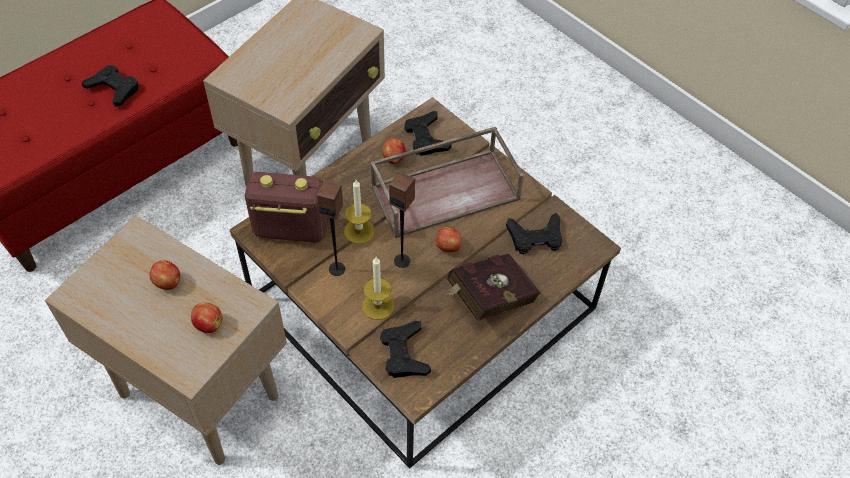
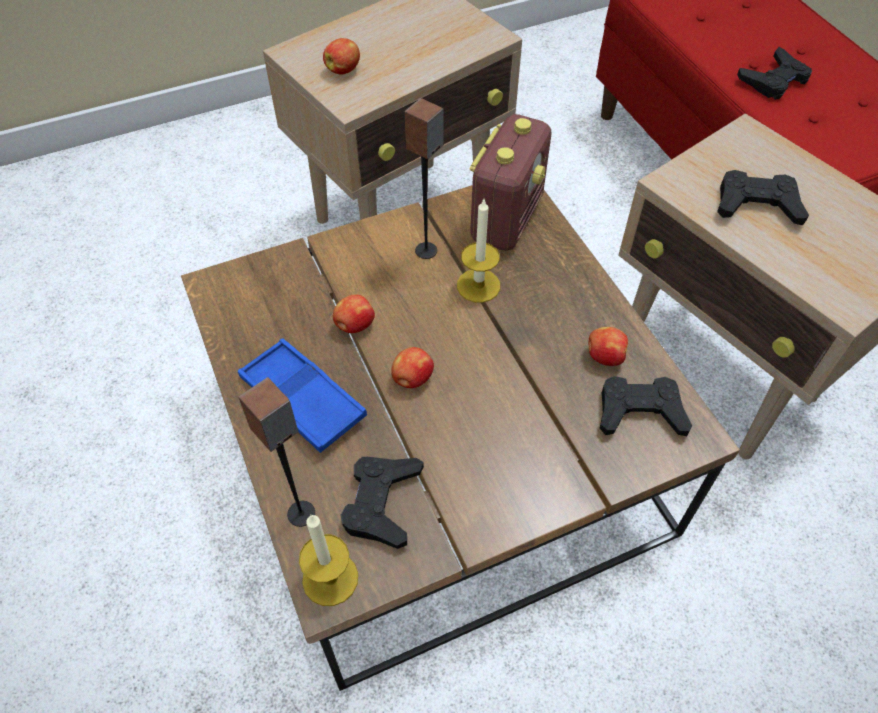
camera: 110 degrees right, 0 degrees up
(168, 283) = (414, 50): apple -> apple (354, 325)
(378, 306) = (351, 277): candle -> candle (330, 578)
(402, 260) = (410, 319): speaker -> speaker (301, 514)
(404, 353) = (270, 286): black game controller -> black game controller (757, 205)
(446, 191) = (518, 407): brown tray -> none
(487, 299) = (302, 399): red book -> blue tray

